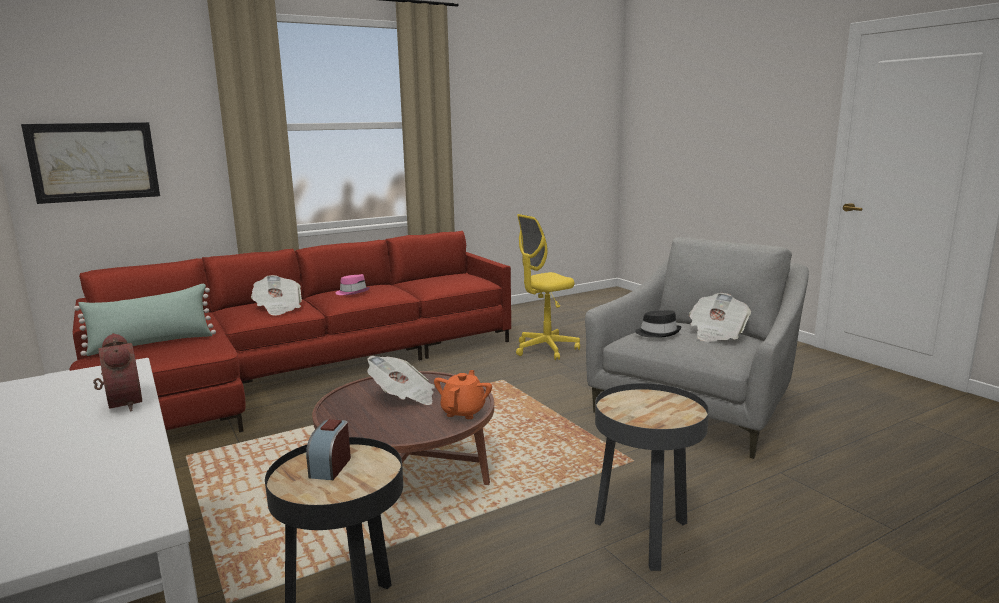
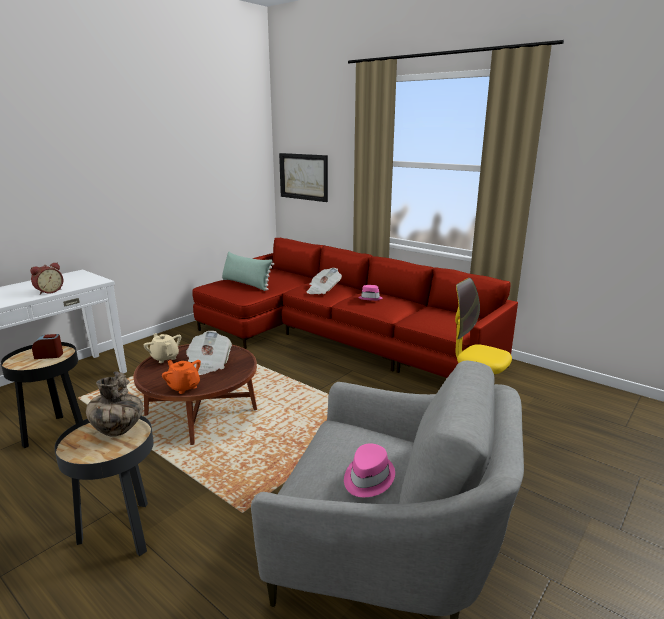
camera: 70 degrees right, 5 degrees up
(349, 423) = (165, 358): none -> beige teapot
(463, 412) = (184, 387): orange teapot -> orange teapot turned 135 degrees counterclockwise
(631, 404) = (118, 430): none -> vase
(658, 333) = (347, 438): black hat -> none
(716, 333) = (367, 478): newspaper -> pink hat

